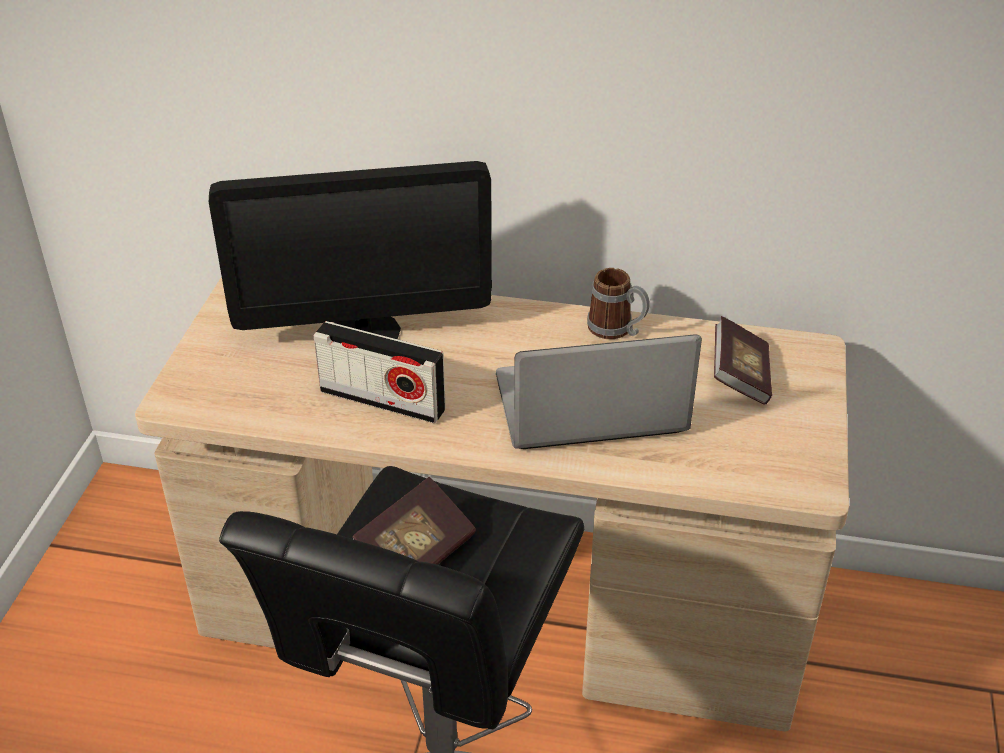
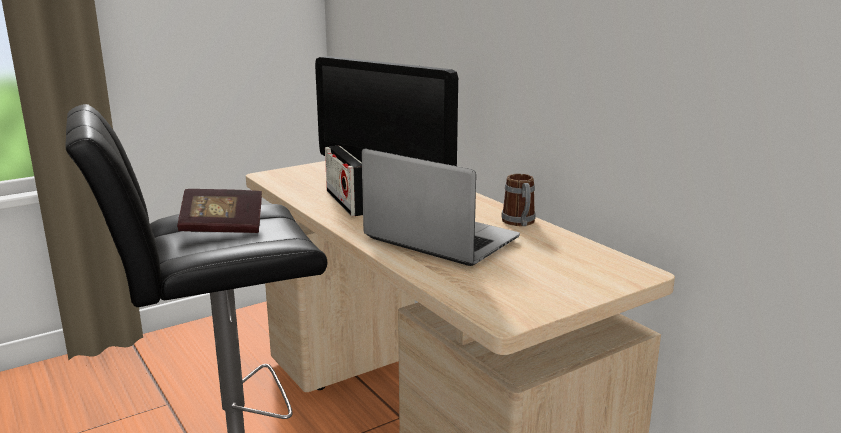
camera: 45 degrees right, 20 degrees down
(740, 376) = (559, 263): book -> none

